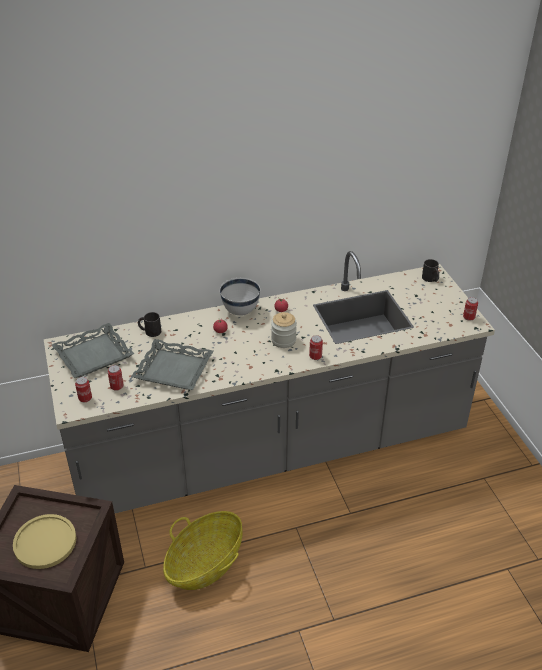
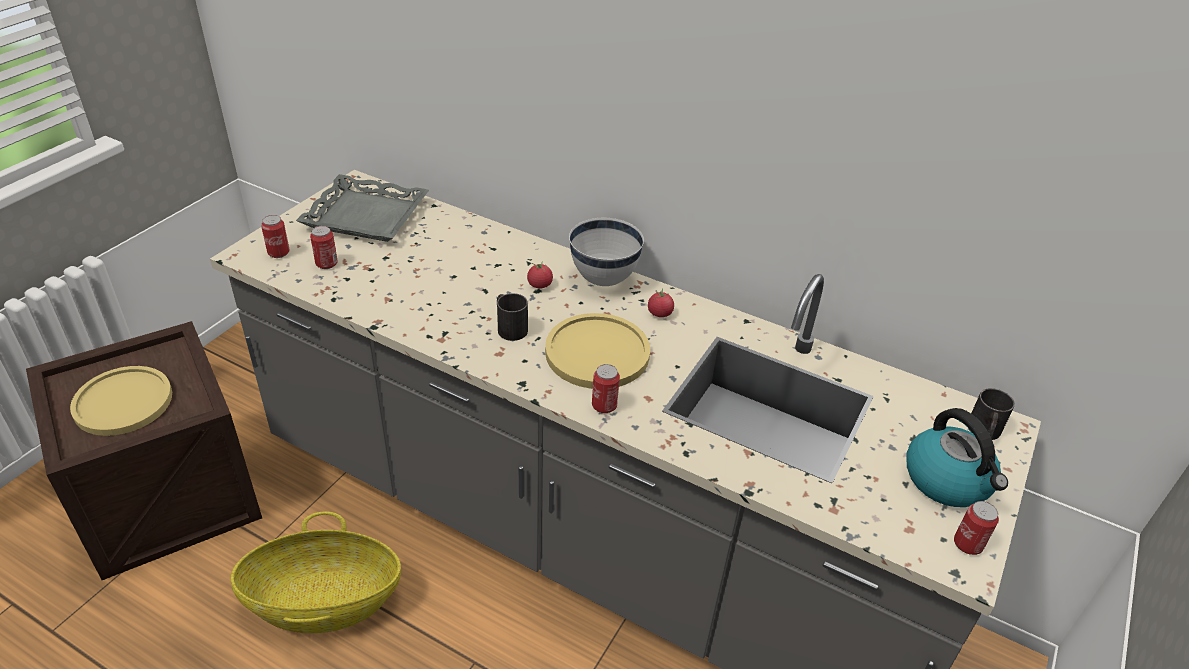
camera: 45 degrees right, 0 degrees up
(150, 331) = (463, 231): black mug -> black mug (509, 327)
(174, 369) = (412, 289): grey tray -> none
(283, 340) = (597, 353): jar -> yellow plate
(441, 302) = (948, 481): none -> kettle

